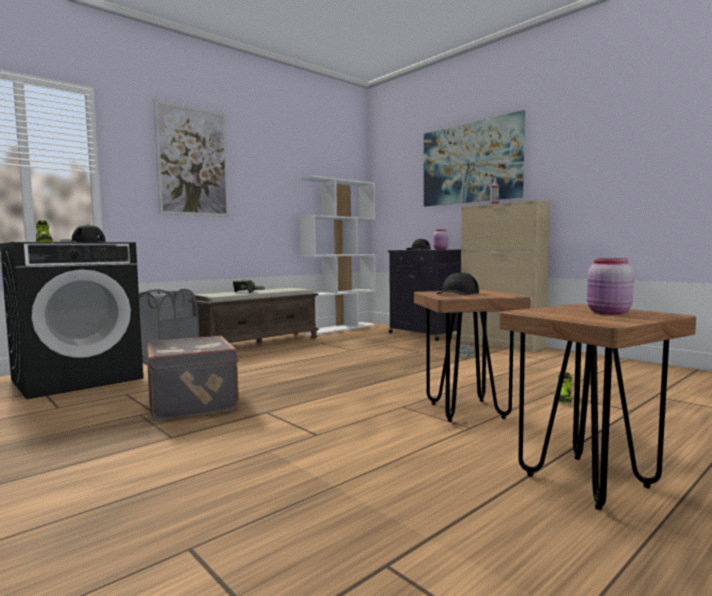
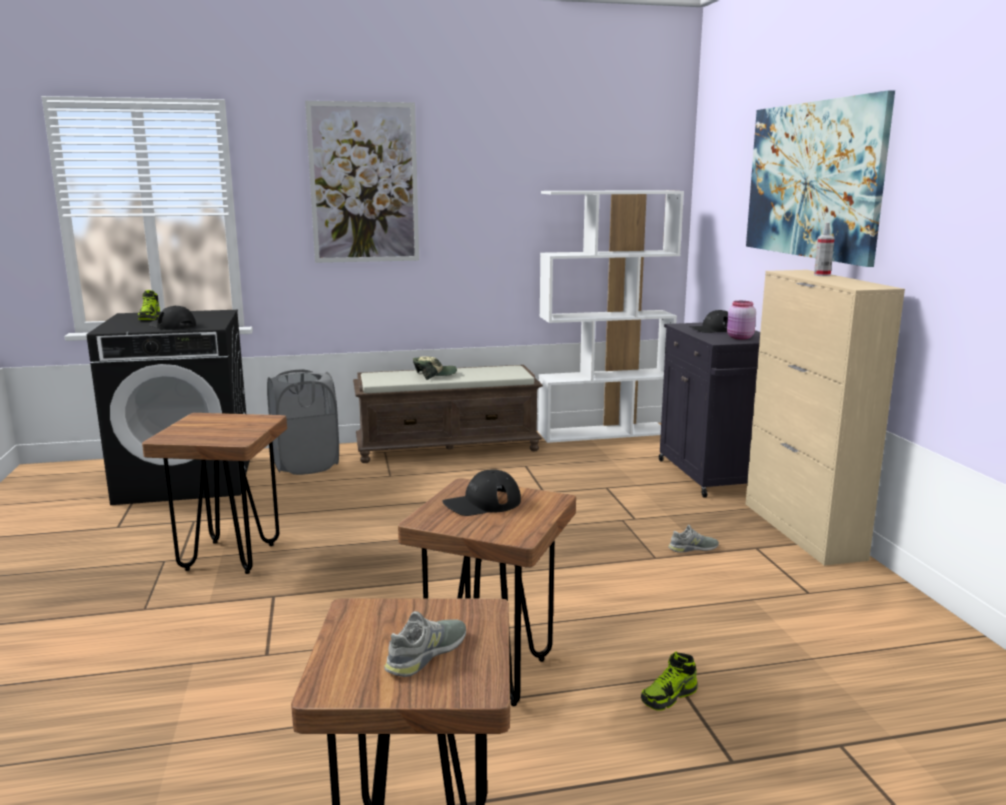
camera: 30 degrees right, 10 degrees up
(194, 403) = (230, 557): grey suitcase -> brown stool
(608, 313) = (426, 654): pink jar -> grey shoe

